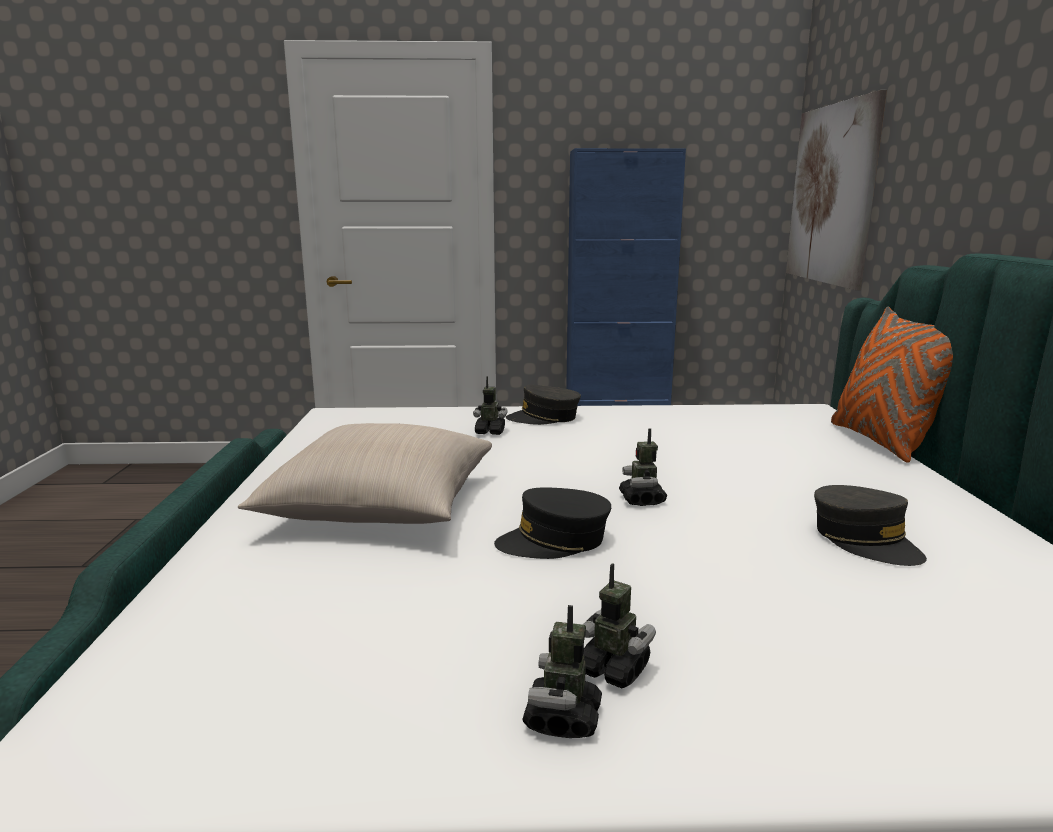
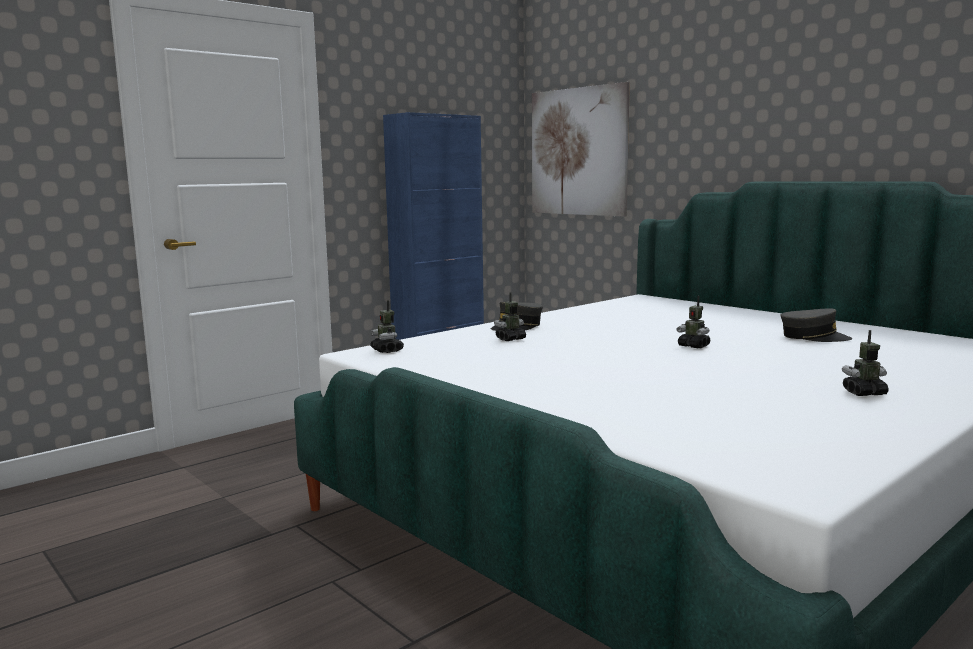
camera: 40 degrees left, 5 degrees down
(381, 506) = (583, 381): beige pillow -> none
(554, 541) = (712, 368): black cap -> none
(562, 719) = (893, 408): toy robot -> toy robot (387, 350)
(882, 442) = (713, 304): orange pillow -> none

